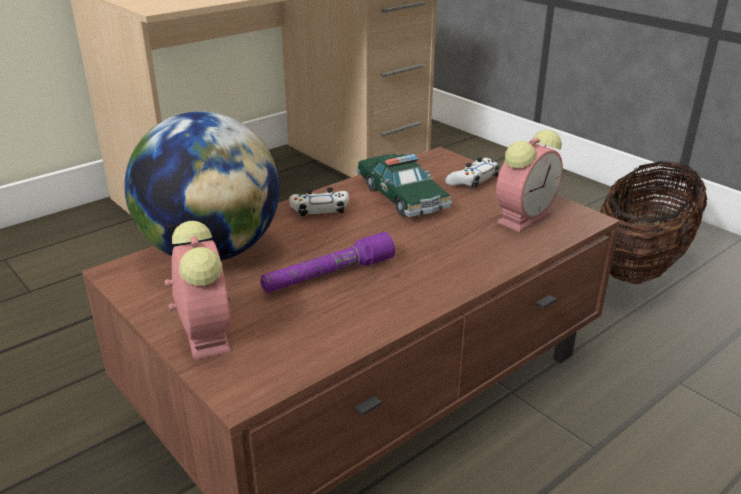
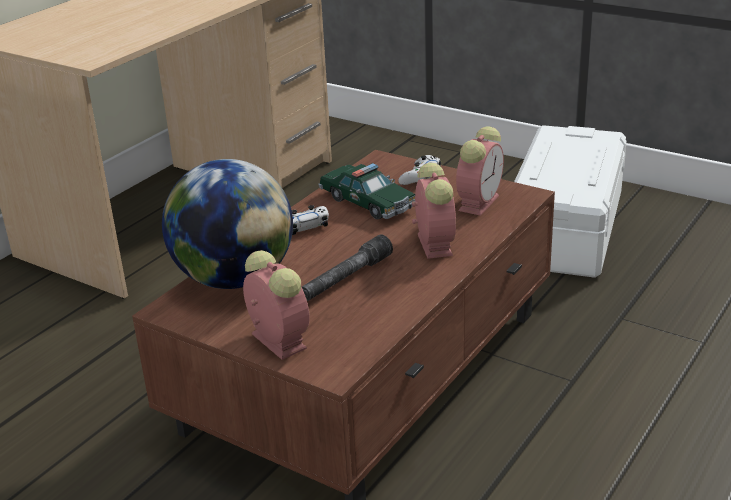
camera: 15 degrees left, 0 degrees up
(328, 275) = (346, 279): purple flashlight -> grey flashlight
(449, 254) = (433, 243): none -> alarm clock
(640, 265) = (563, 227): basket -> white storage box

